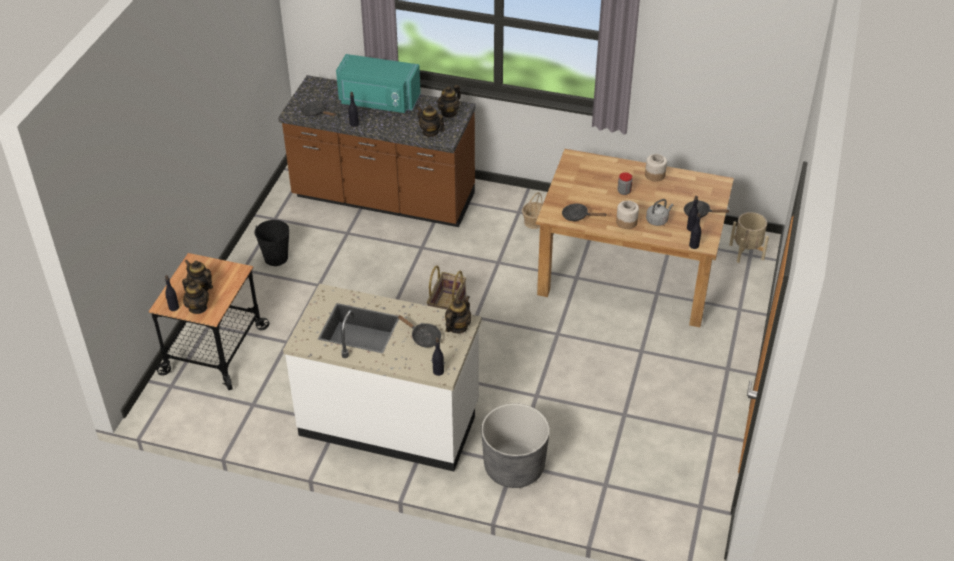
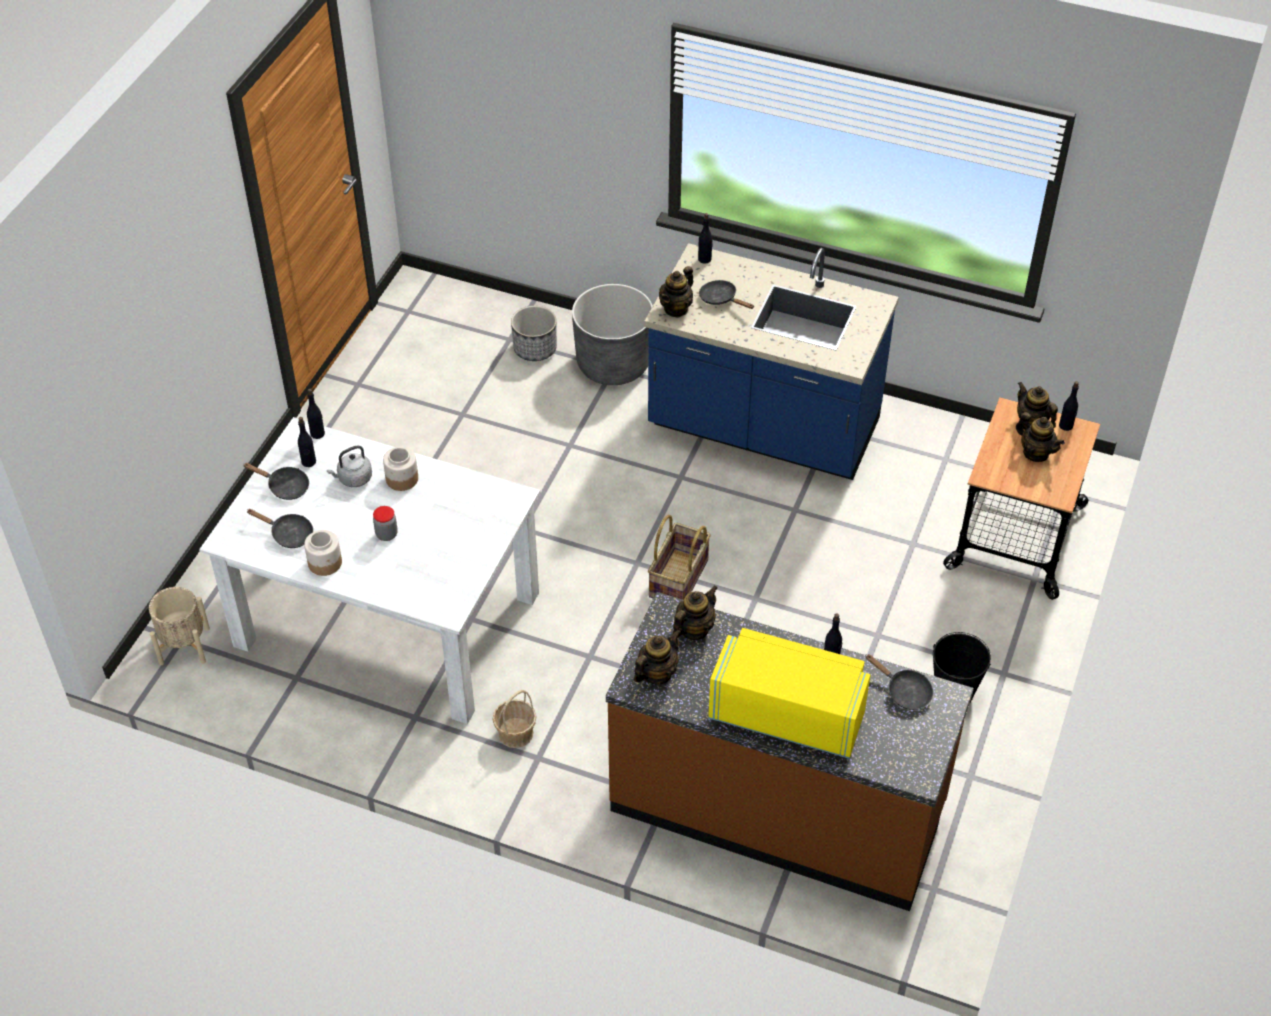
camera: 175 degrees left, 5 degrees up
(378, 101) = (788, 713): turquoise microwave -> yellow microwave
(390, 419) = (763, 428): white counter -> blue counter
(430, 132) = (694, 629): teapot -> teapot turned 90 degrees counterclockwise
(578, 216) = (473, 494): black frying pan -> black frying pan (288, 534)
(581, 477) = (535, 348): none -> planter
(629, 273) = (385, 620): brown dining table -> white dining table

